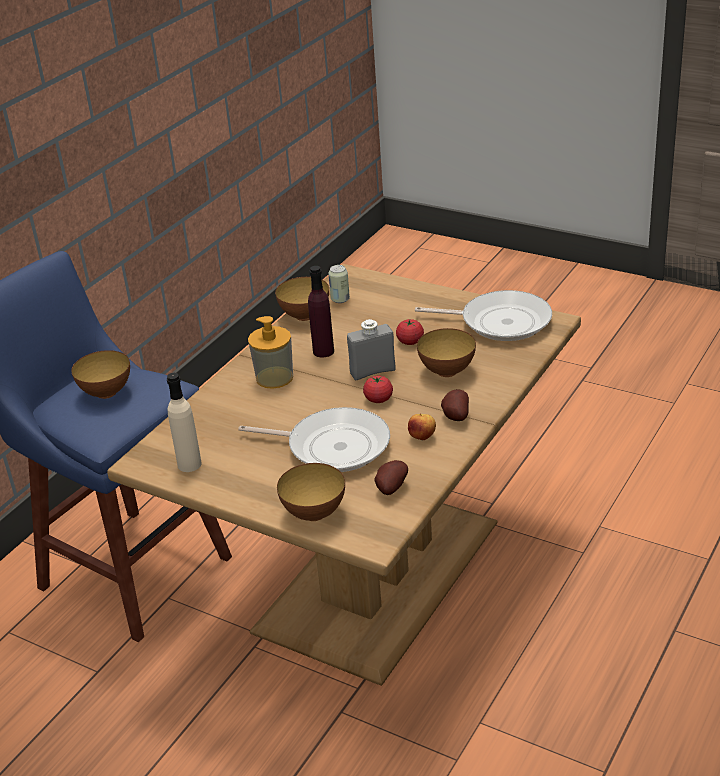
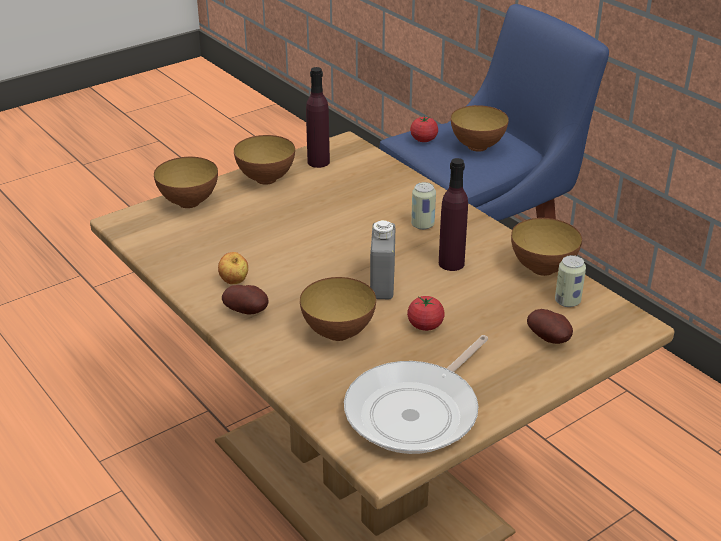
camera: 110 degrees right, 0 degrees up
(189, 464) = (318, 162): beige bottle -> purple bottle
(241, 483) = (266, 179): none -> bowl
(274, 377) = (422, 225): soap dispenser -> can
(333, 446) = (272, 231): frying pan -> none
(378, 399) = (325, 274): tomato -> tomato (423, 139)
(390, 488) = (178, 245): potato -> potato (550, 339)

